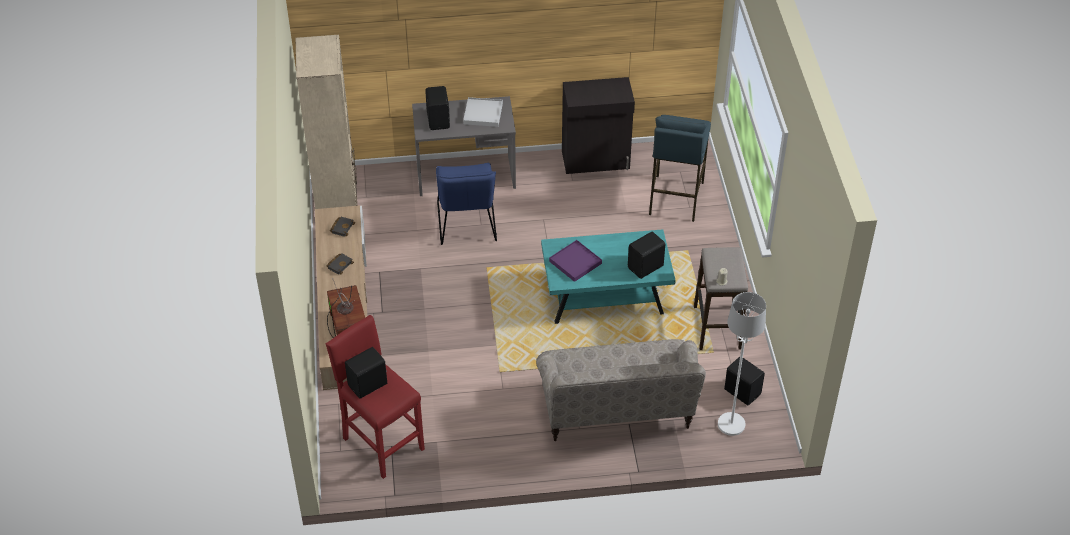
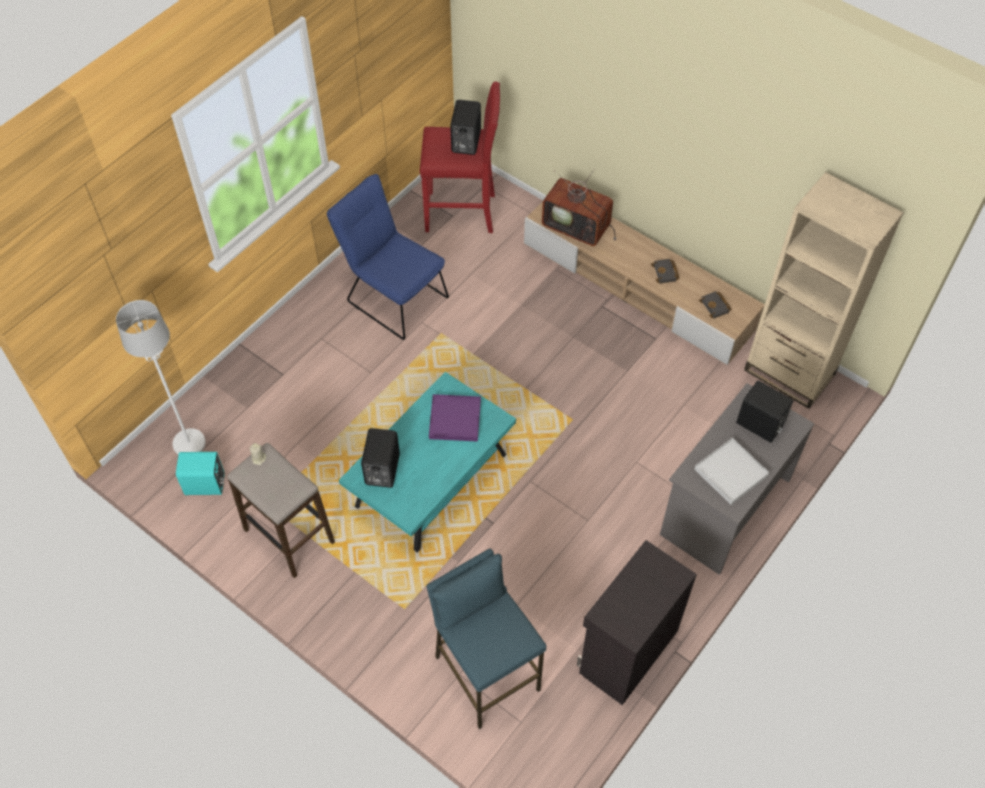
camera: 135 degrees right, 10 degrees up
(467, 226) = (646, 448): blue chair -> blue chair (392, 296)
(617, 411) = (304, 377): beige sofa -> none
(742, 391) = (205, 485): black speaker -> turquoise speaker

